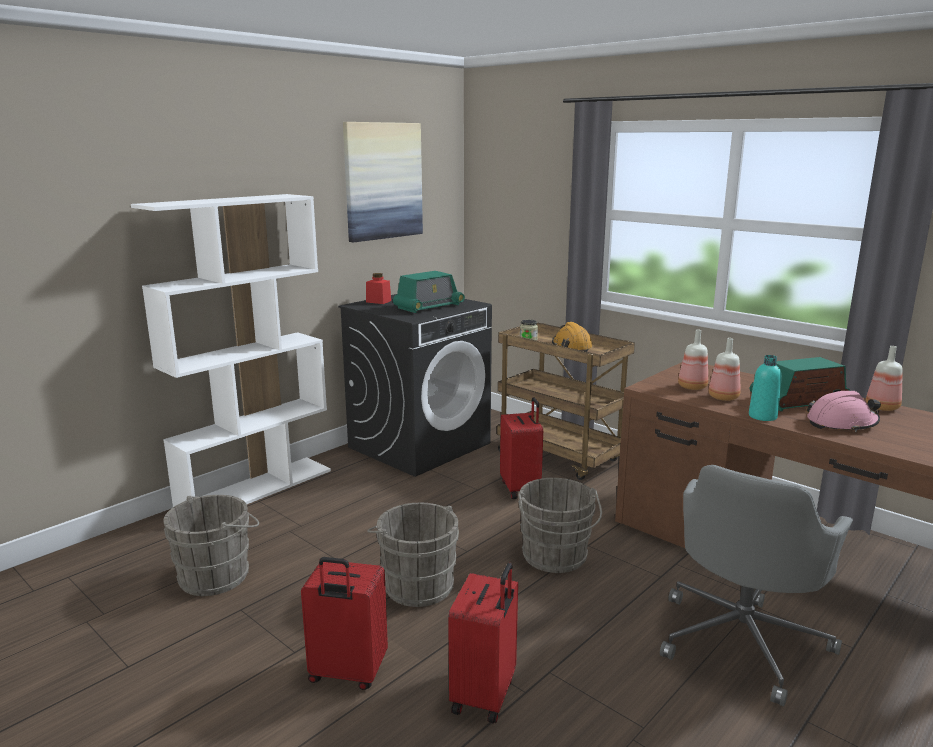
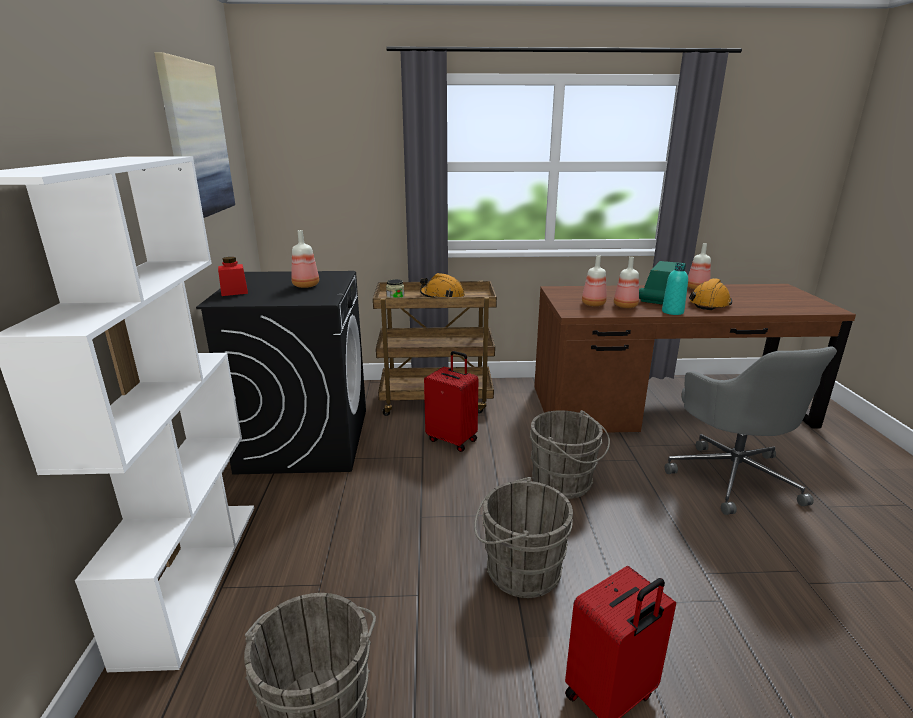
camera: 45 degrees left, 5 degrees up
(429, 306) = (305, 285): radio -> bottle
(485, 696) = (711, 625): red suitcase -> none
(841, 423) = (709, 303): pink hard hat -> orange hard hat

